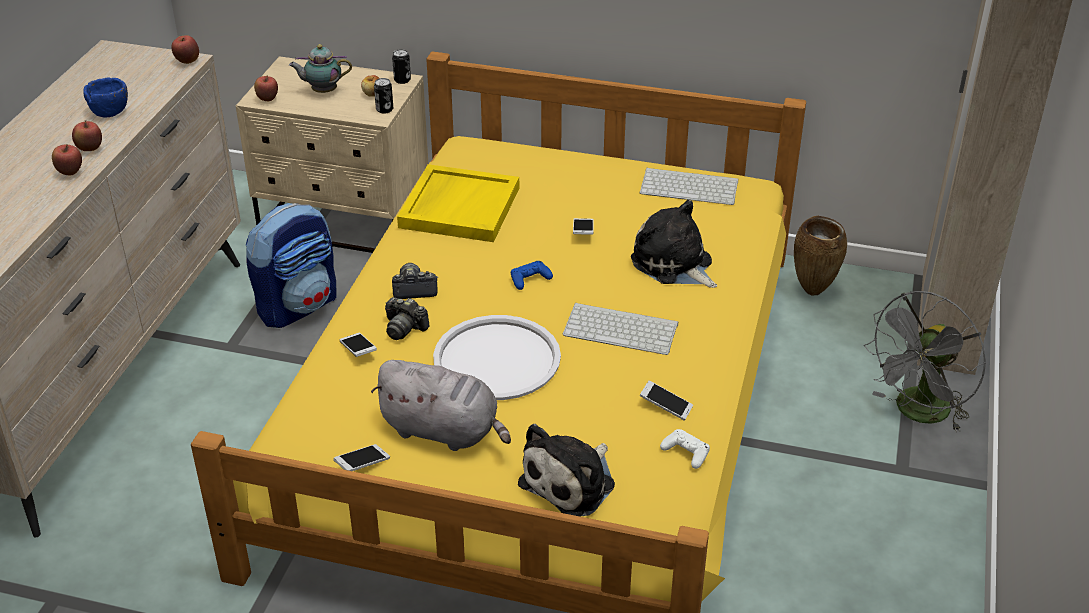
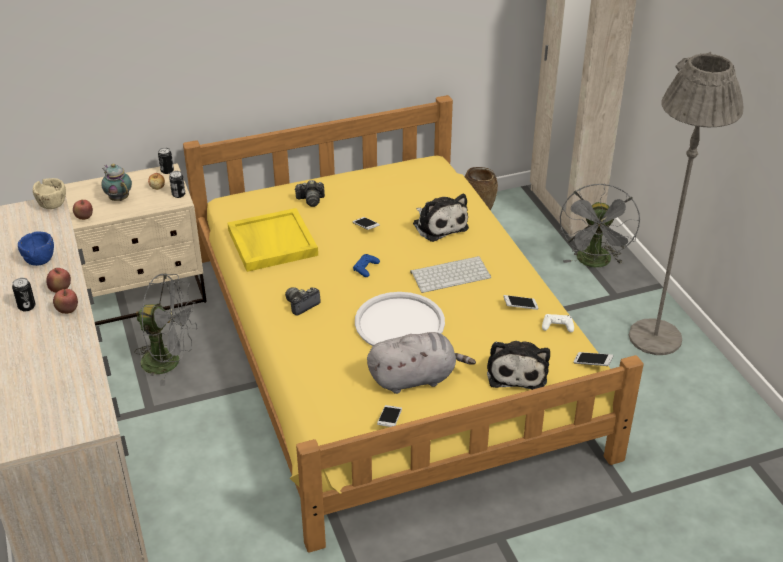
camera: 35 degrees left, 0 degrees up
(42, 153) = (27, 306): none -> can
(187, 61) = (52, 204): apple -> beige bowl
(298, 306) = (169, 362): backpack -> grey fan
(322, 91) = (119, 198): teapot -> teapot turned 90 degrees clockwise
(358, 350) = (309, 356): phone -> phone (592, 363)
(404, 328) = (322, 330): camera -> camera (311, 200)
(674, 264) = (439, 225): plush toy -> plush toy turned 135 degrees counterclockwise
(690, 187) = (398, 176): keyboard -> none
(903, 549) = (655, 337): none -> grey floor lamp

